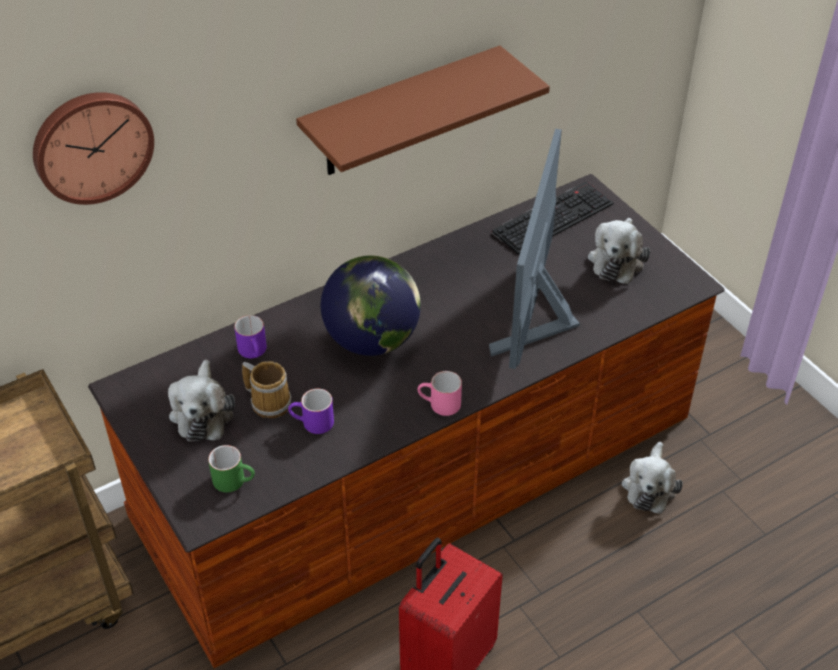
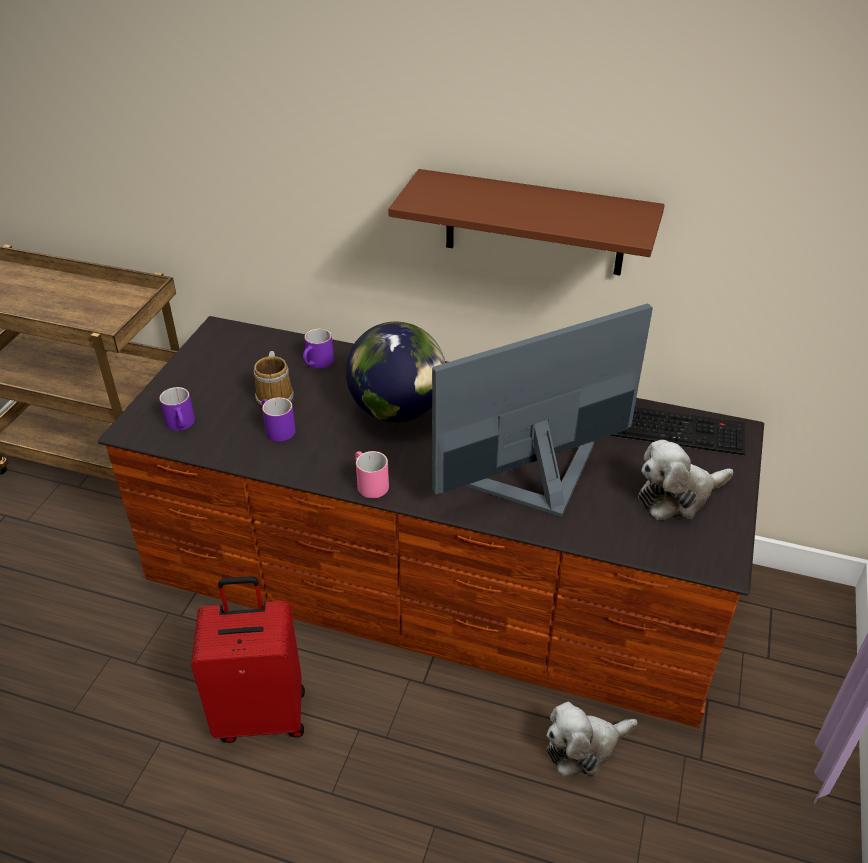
camera: 50 degrees right, 5 degrees down
(91, 145) = (228, 97): wall clock -> none
(202, 412) = (233, 374): plush toy -> none
(235, 480) = (182, 425): green mug -> purple mug

